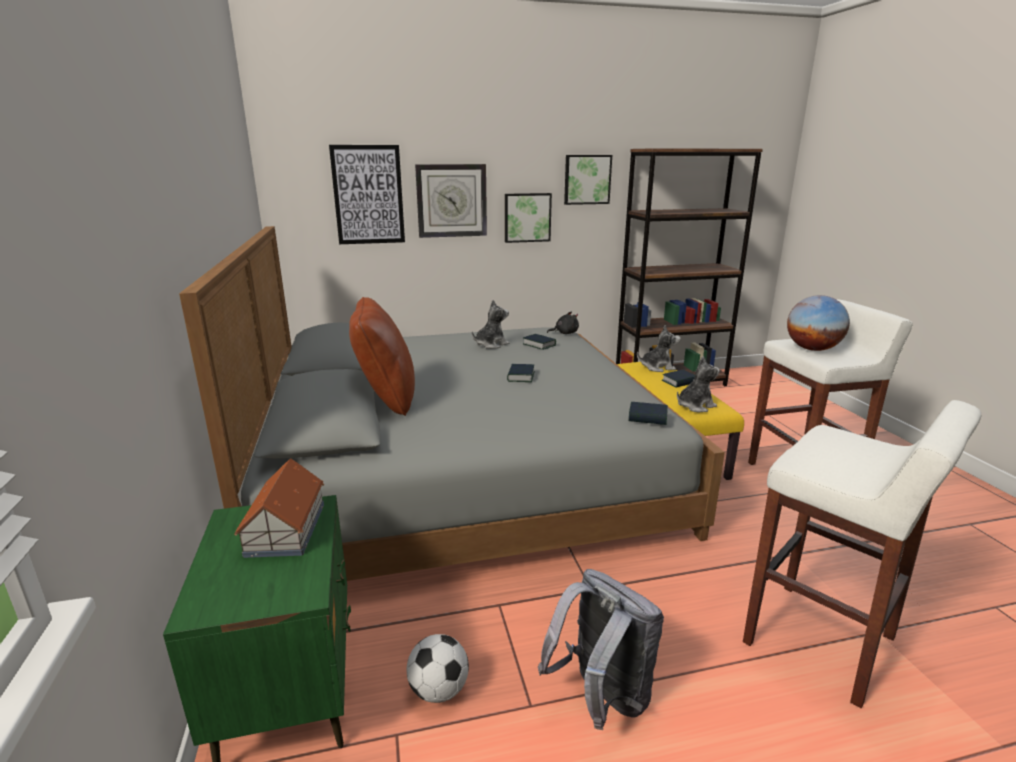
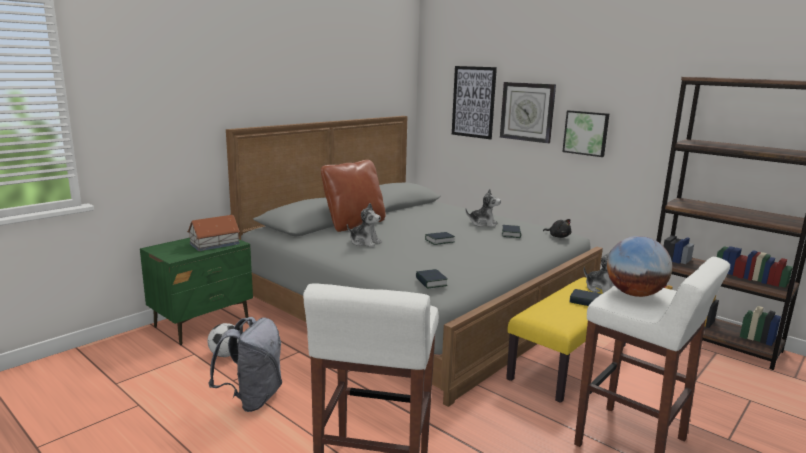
camera: 55 degrees right, 5 degrees down
(587, 179) = (647, 104): picture -> none
(695, 406) = (543, 314): plush toy -> plush toy (364, 242)

